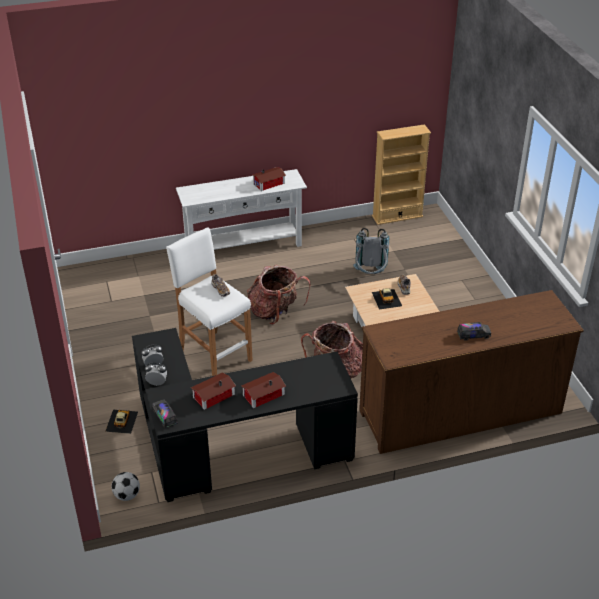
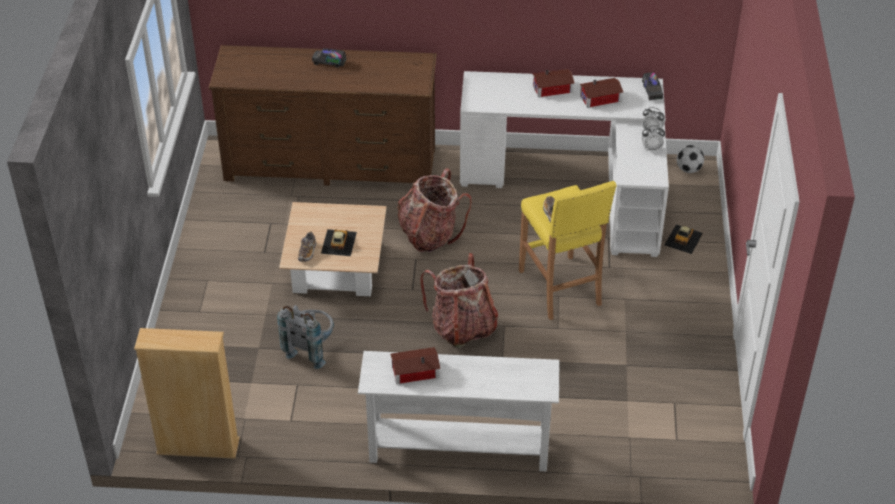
camera: 160 degrees left, 5 degrees up
(214, 355) = (560, 288): white stool -> yellow stool
(230, 449) = (577, 185): black desk -> white desk

